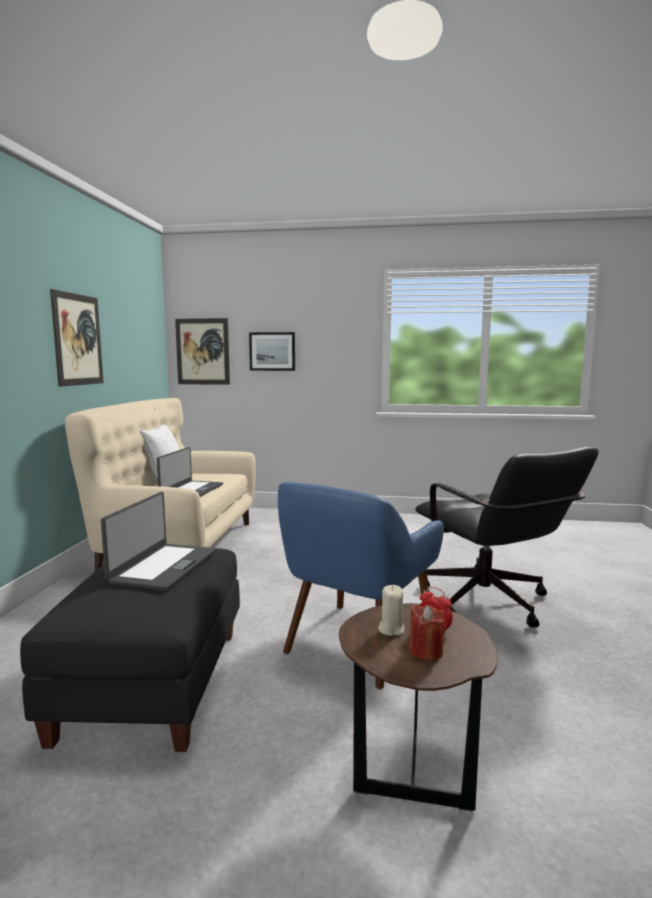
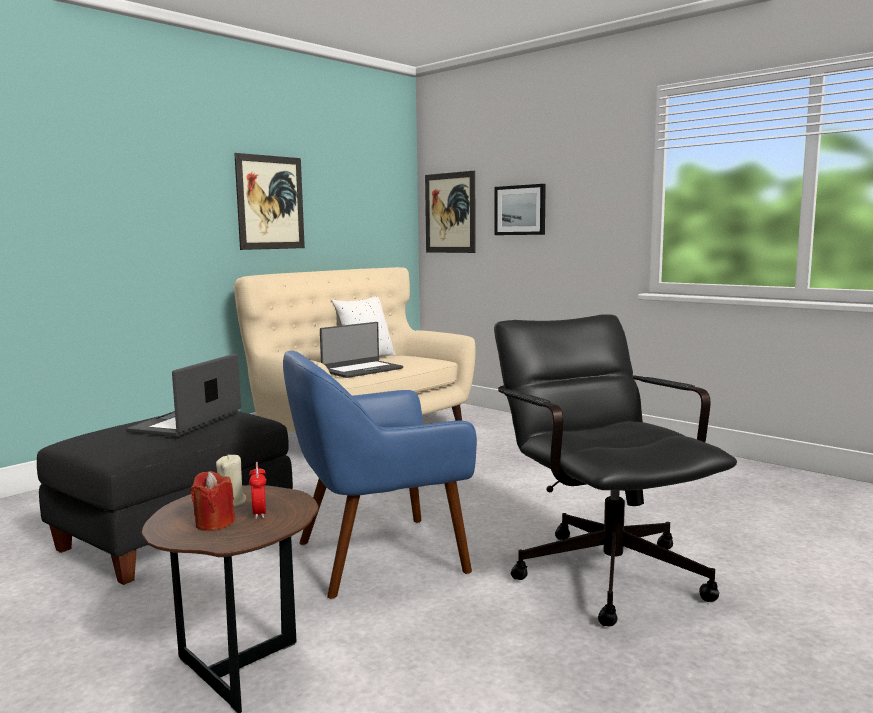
camera: 35 degrees right, 0 degrees up
(163, 566) = (188, 422): laptop -> laptop turned 150 degrees clockwise
(492, 605) = (601, 567): black office chair -> black office chair turned 150 degrees clockwise

